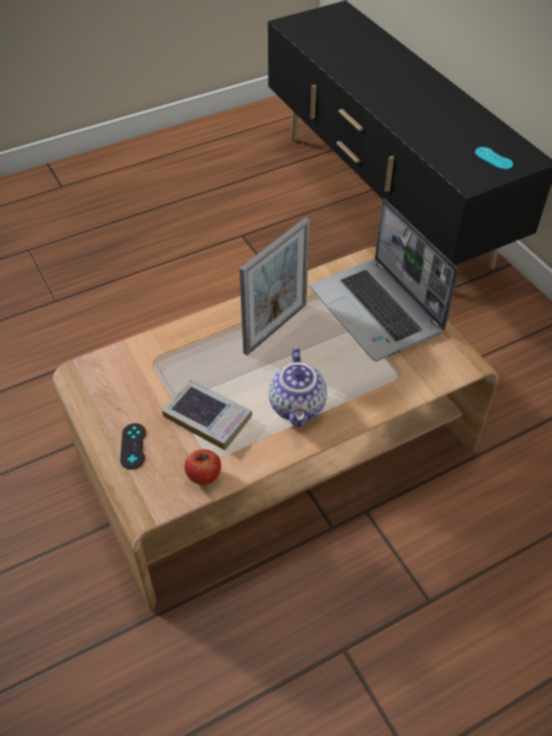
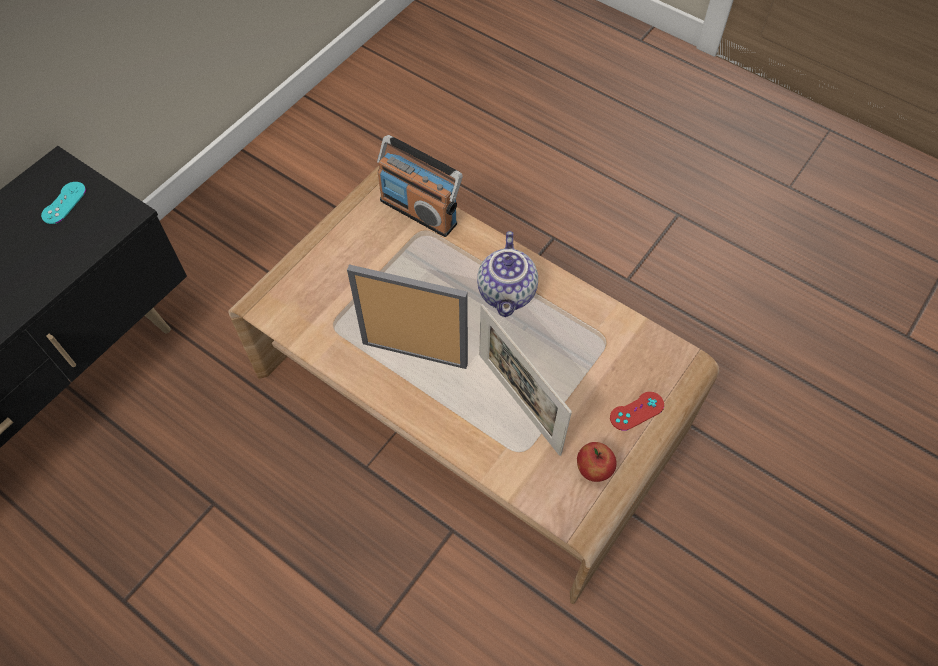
camera: 115 degrees left, 10 degrees up
(133, 446) = (636, 411): black game controller -> red game controller
(192, 373) = (519, 403): none -> picture frame
(204, 477) = (630, 335): apple -> apple (594, 469)
(208, 417) = (565, 363): book -> none
(298, 406) = (508, 293): teapot -> teapot turned 120 degrees clockwise
(378, 311) = (344, 271): laptop -> none
(422, 377) = (419, 211): none -> radio

